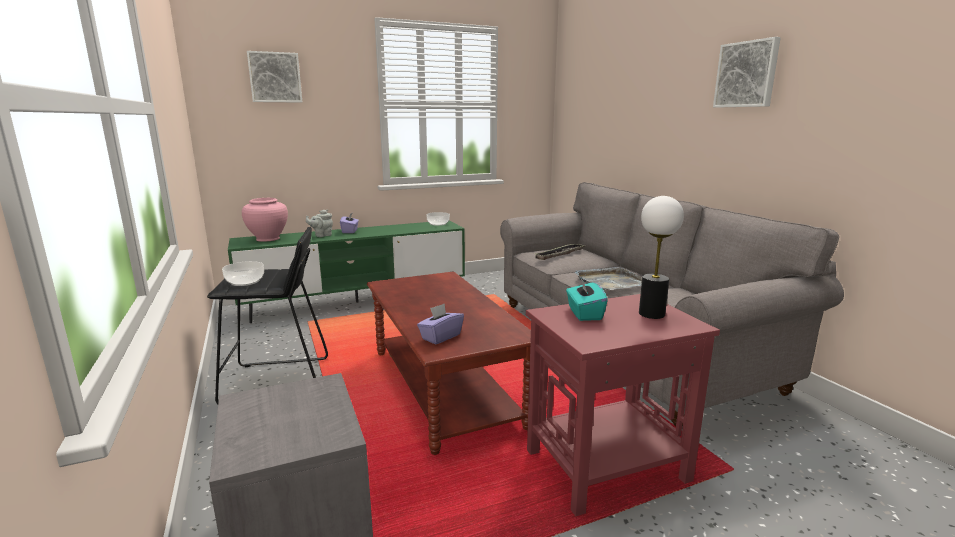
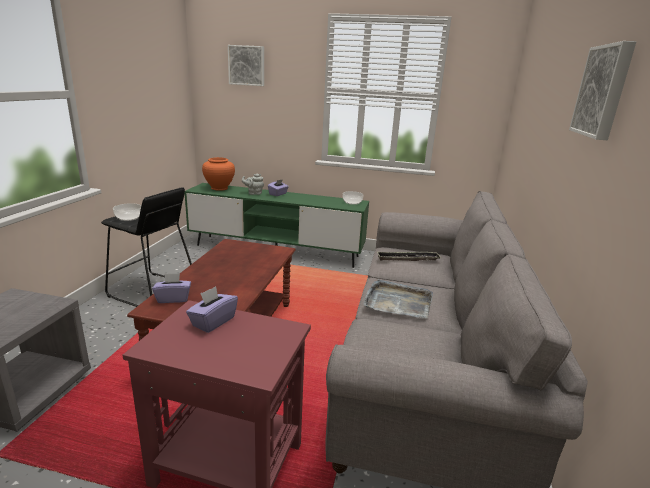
camera: 35 degrees right, 5 degrees up
(268, 239) = (219, 188): pink vase -> orange vase
(584, 313) = (213, 321): turquoise tissue box -> purple tissue box
(652, 314) = (258, 347): table lamp -> none

